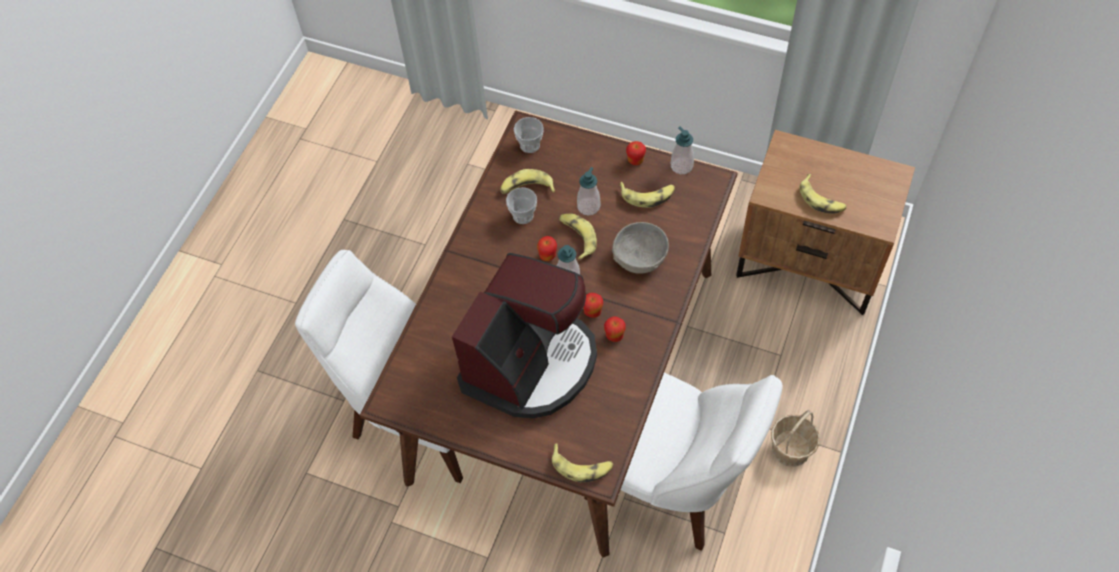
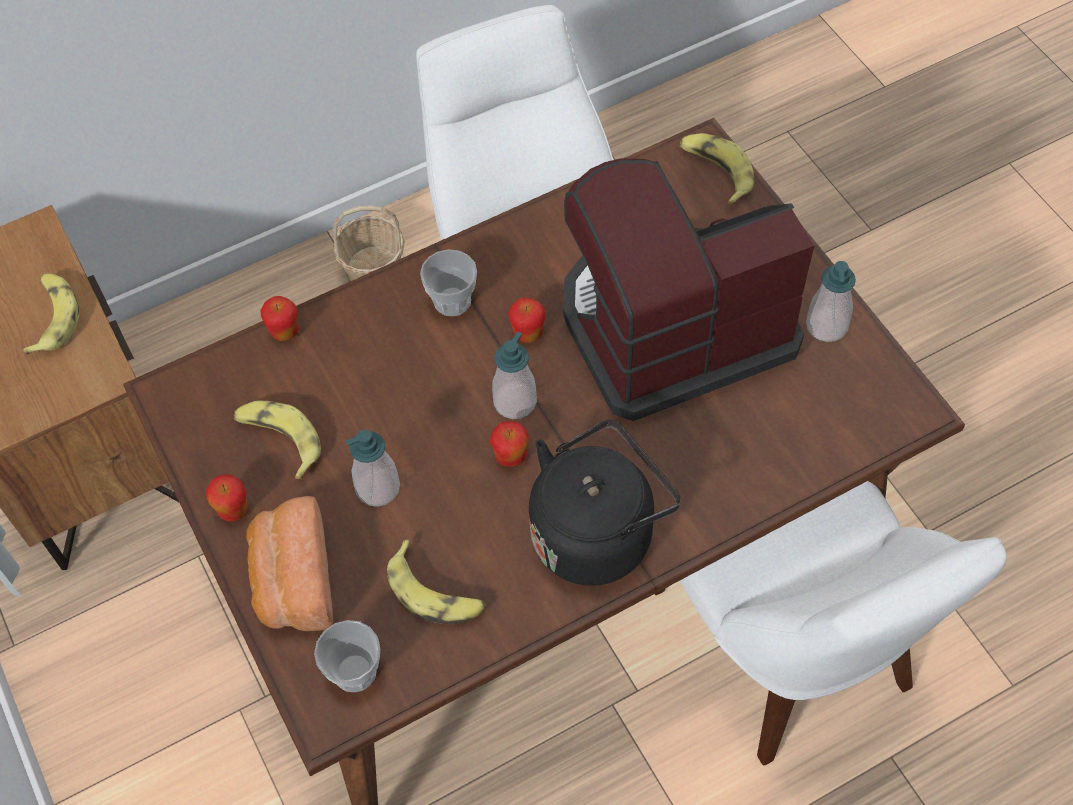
camera: 140 degrees left, 0 degrees up
(484, 252) = (597, 532): none -> black kettle
(523, 215) = (485, 549): cup -> cup (452, 301)
(577, 237) = (442, 452): banana -> none
(584, 155) = (293, 580): none -> bread
(614, 336) = (531, 284): apple -> apple (285, 331)
(639, 257) = (390, 359): grey bowl -> none
(681, 166) = (182, 448): soap dispenser -> soap dispenser (826, 325)

